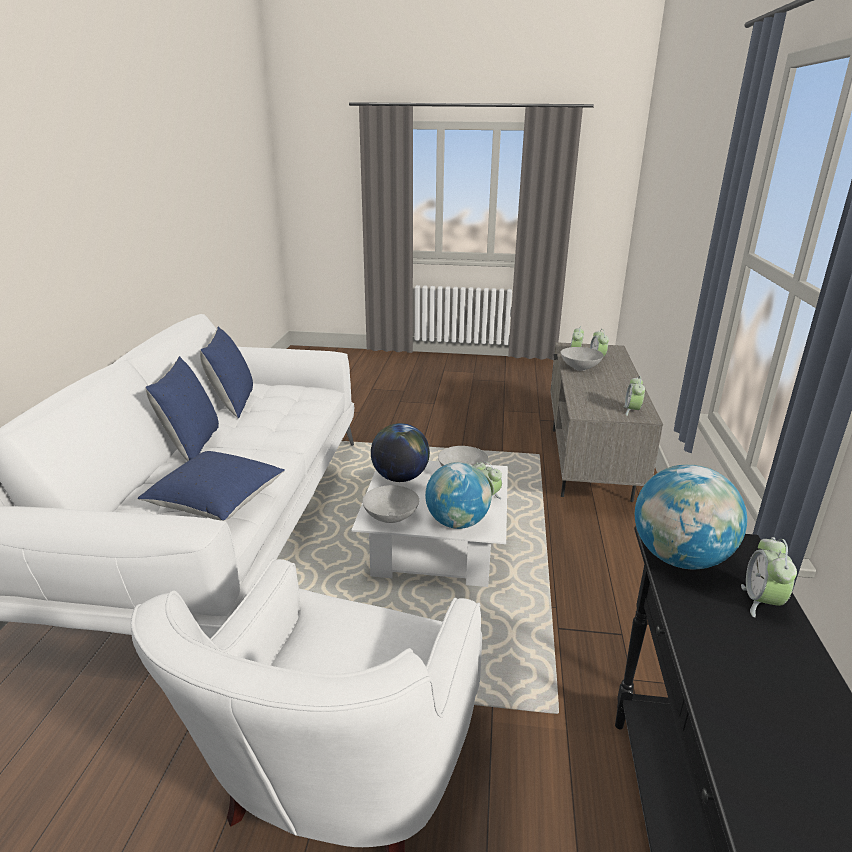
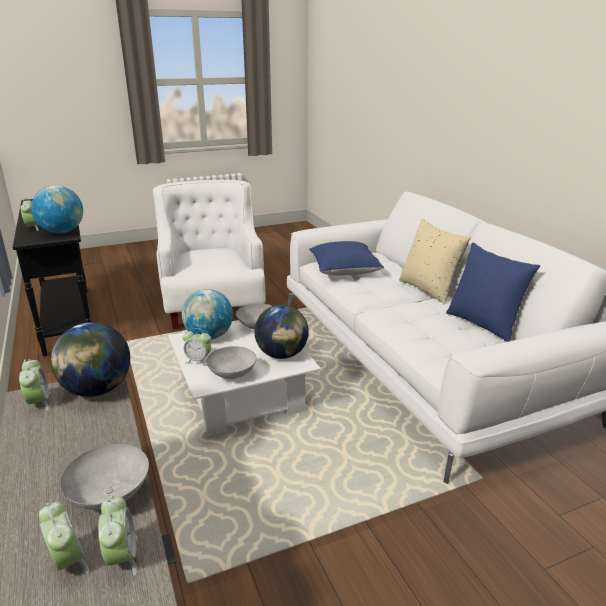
camera: 150 degrees right, 0 degrees up
(191, 445) = (429, 289): blue pillow -> beige pillow
(590, 409) = (97, 390): none -> globe

